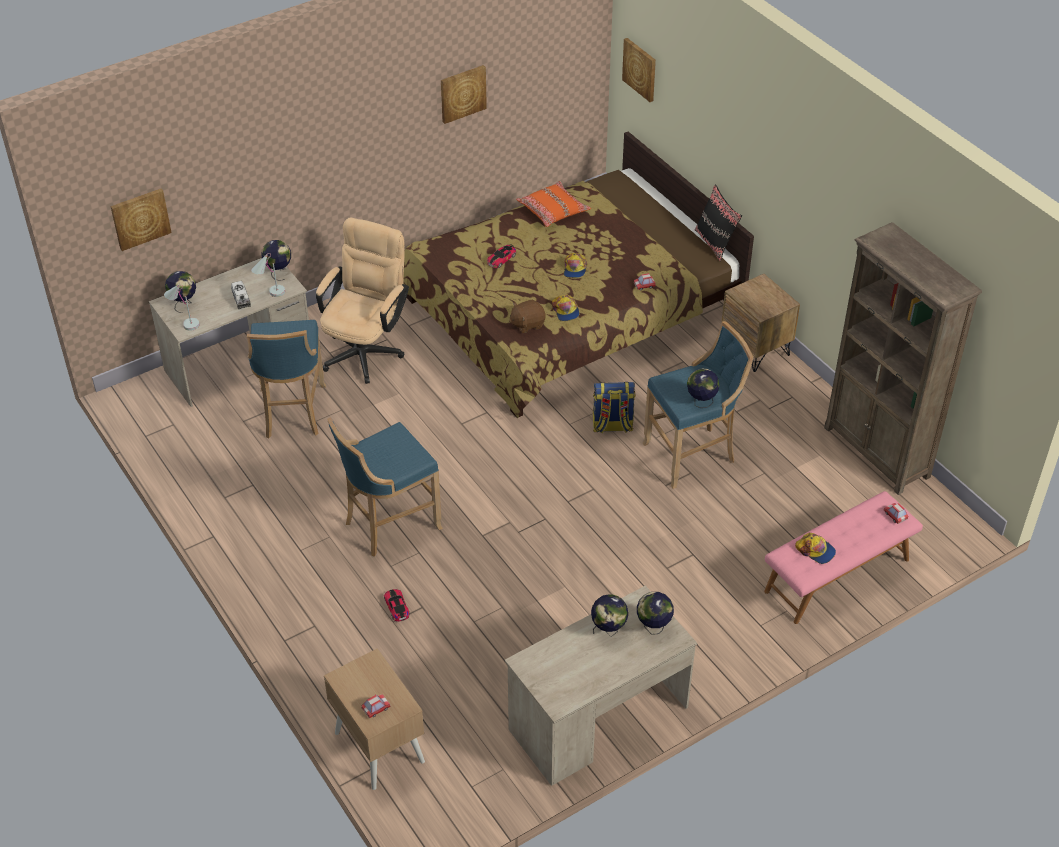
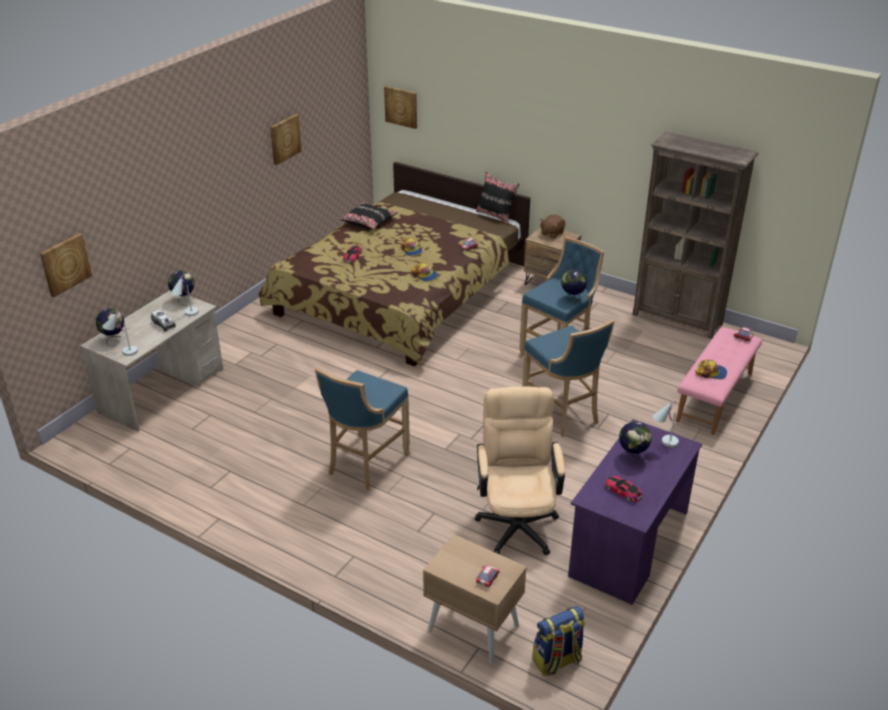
camera: 25 degrees left, 10 degrees down
(292, 413) = (231, 412): blue stool -> blue stool (563, 414)
(366, 349) = (264, 354): beige office chair -> beige office chair (517, 521)
(397, 607) = (413, 520): toy car -> toy car (623, 491)
(527, 324) = (402, 289): brown plush toy -> brown plush toy (551, 233)
(553, 210) = (368, 221): orange pillow -> black pillow
(598, 719) = (629, 544): beige desk -> purple desk
(612, 426) = (488, 352): backpack -> backpack (557, 661)
(653, 627) = (663, 444): globe -> white table lamp

